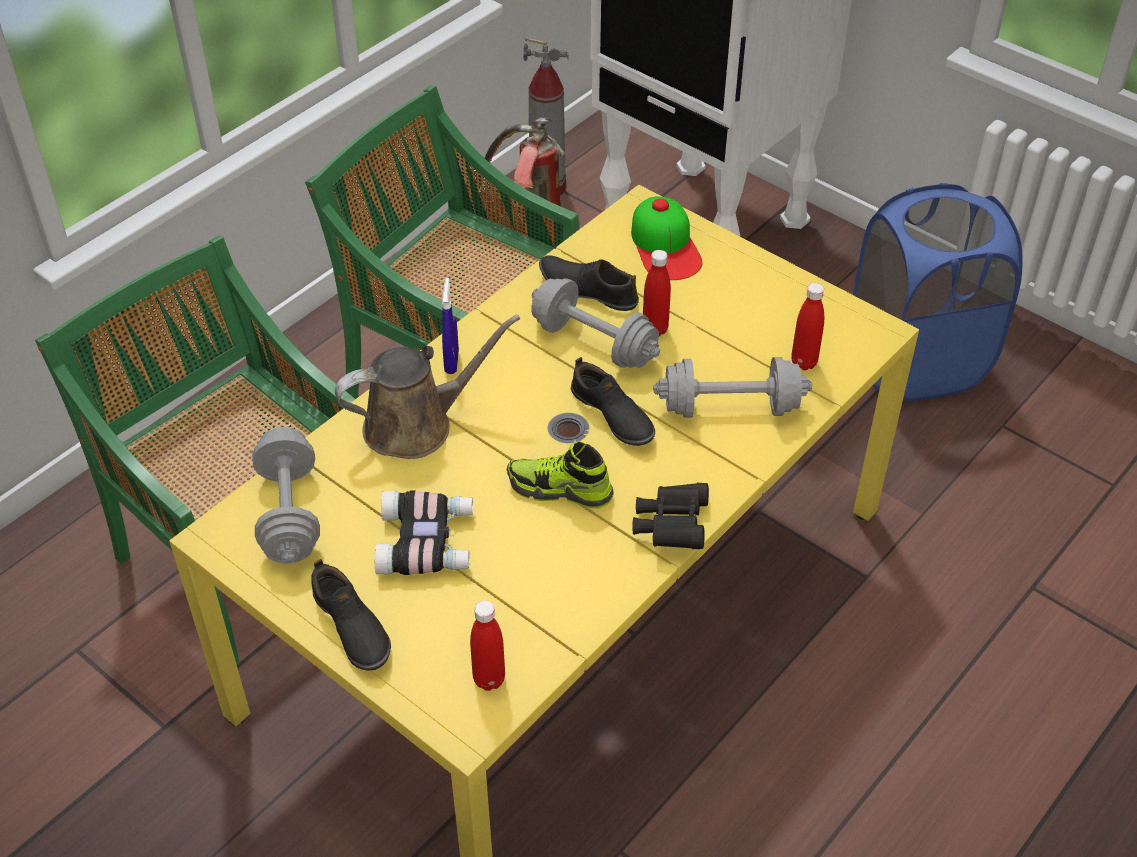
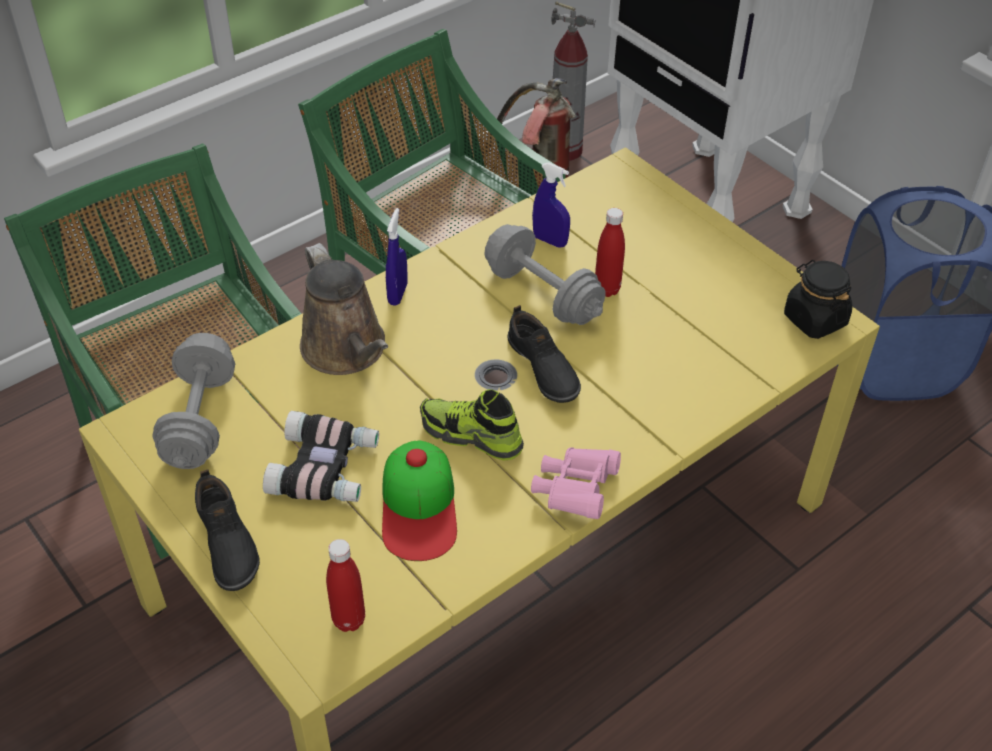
camera: 10 degrees right, 0 degrees up
(416, 425) = (347, 350): brown watering can -> brown watering can turned 75 degrees clockwise
(588, 288) = (550, 241): black shoe -> blue spray bottle
(665, 246) = (637, 209): cap -> cap (419, 507)
(671, 527) = (575, 491): black binoculars -> pink binoculars
(730, 407) = (665, 378): grey dumbbell -> none
(804, 362) = (751, 343): red bottle -> none
(857, 331) = (814, 319): none -> black jar

